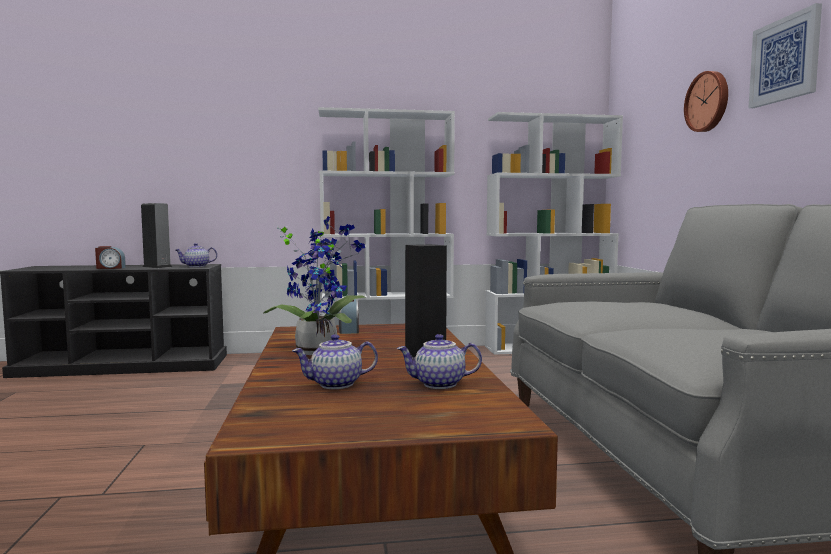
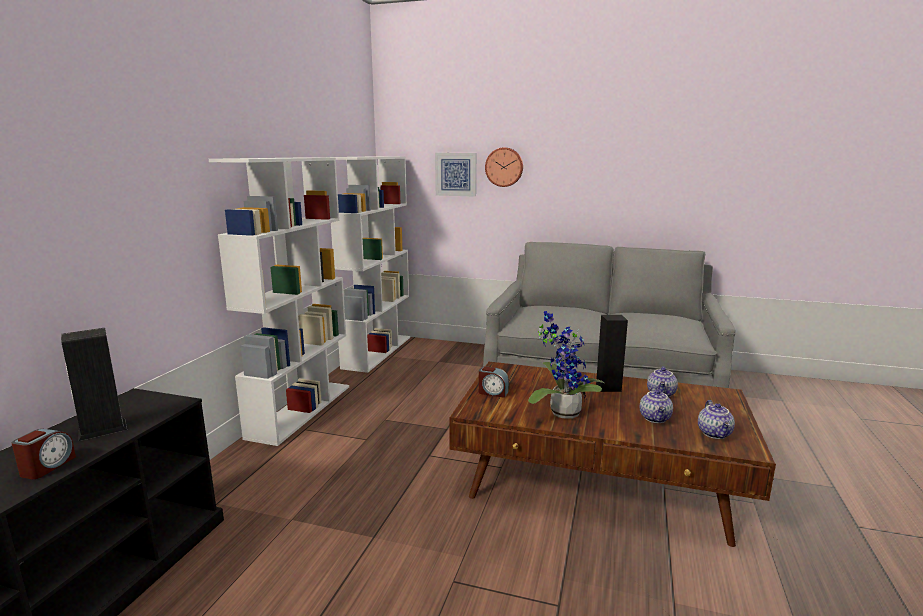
camera: 65 degrees left, 10 degrees up
(196, 266) = (154, 404): teapot -> teapot (715, 434)
(785, 59) = (568, 157): picture -> picture (456, 174)

